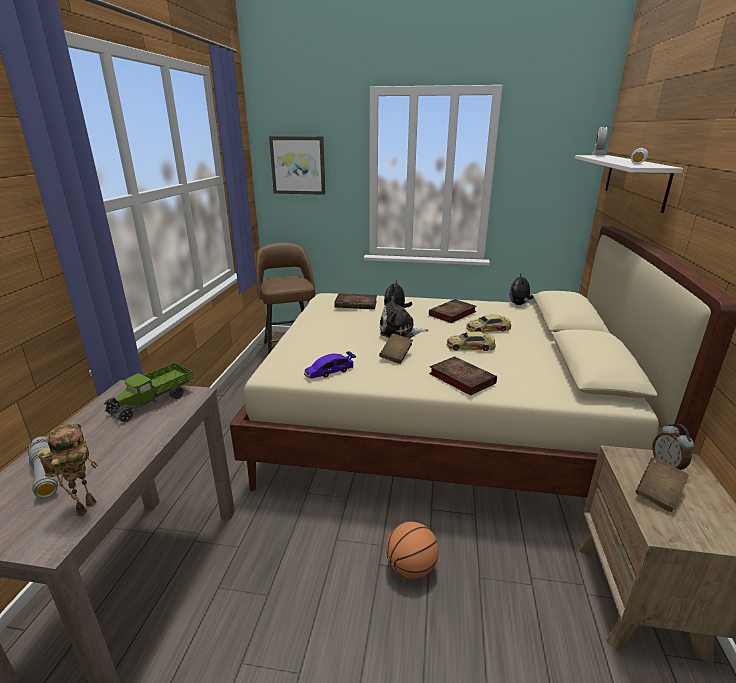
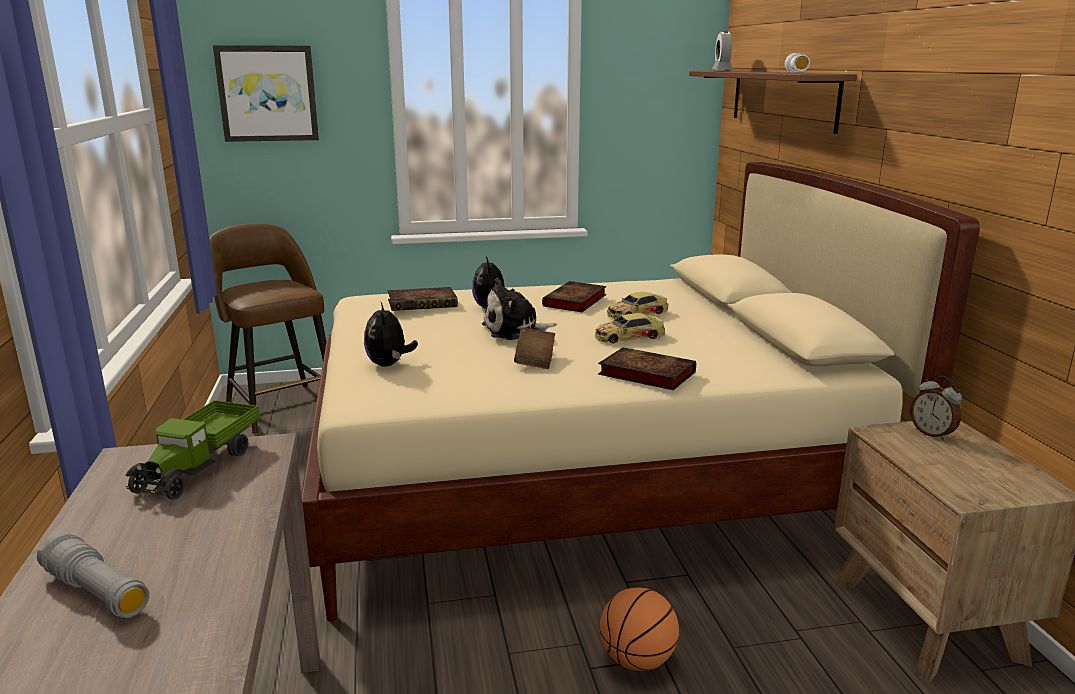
camera: 20 degrees left, 5 degrees down
(85, 507) = (216, 614): toy robot -> none
(330, 371) = (452, 392): toy car -> none
(519, 304) = (656, 281): plush toy -> plush toy (389, 364)
(635, 180) = (782, 98): white shelf -> brown shelf
(658, 494) = (941, 462): brown book -> none

